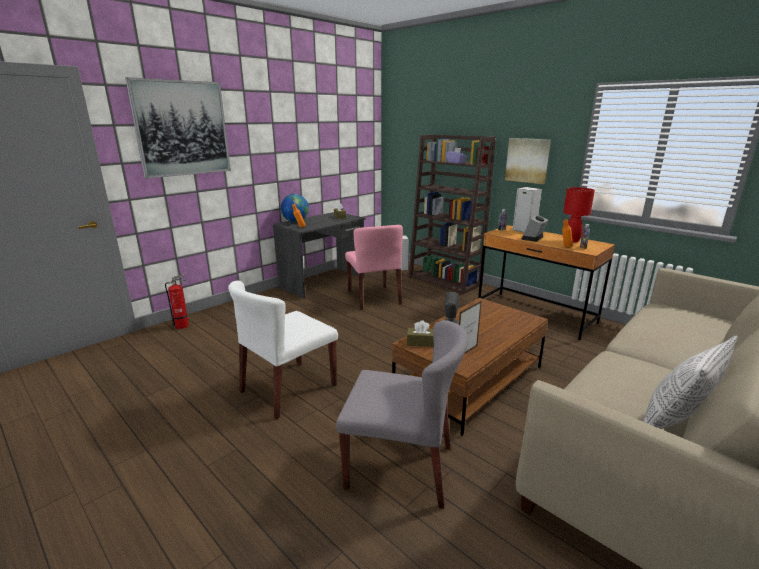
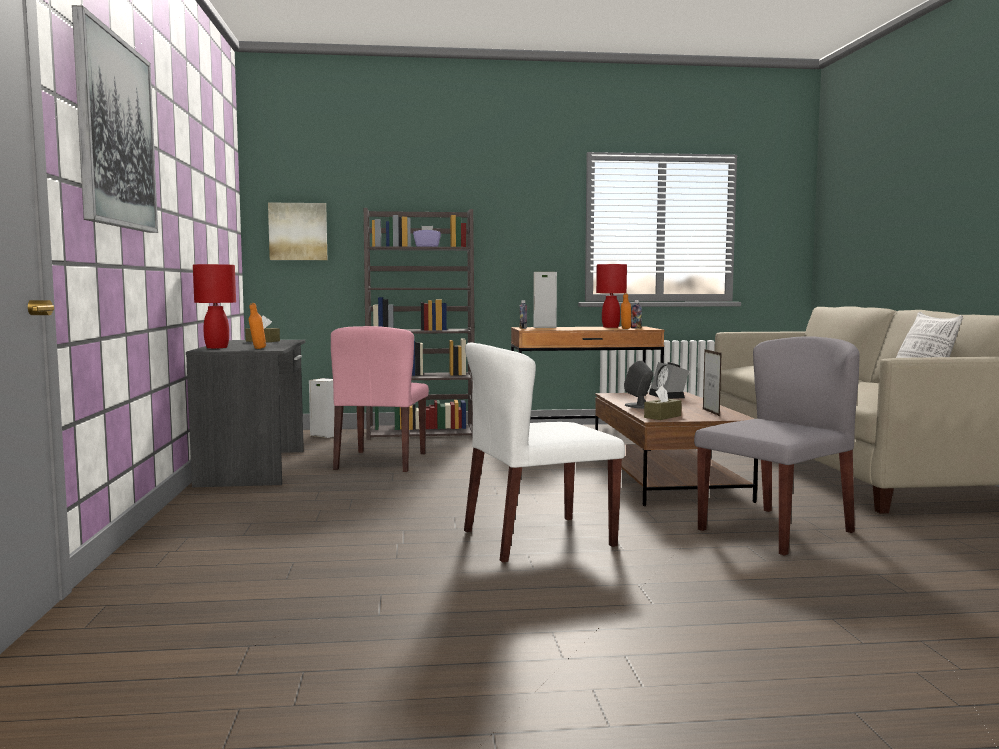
camera: 50 degrees left, 15 degrees down
(184, 325) = (161, 558): fire extinguisher -> none
(288, 389) = (537, 538): white chair -> white chair turned 75 degrees clockwise
(295, 222) = (216, 347): globe -> red table lamp
(374, 297) = (381, 461): pink chair -> pink chair turned 75 degrees clockwise
(527, 160) = (515, 242): picture -> picture (298, 231)
(533, 238) = (576, 328): alarm clock -> alarm clock (669, 396)

